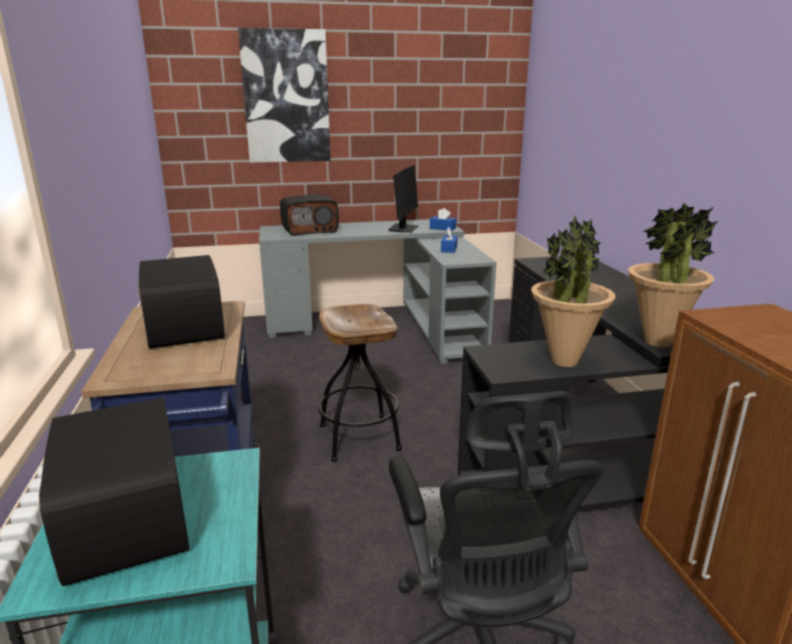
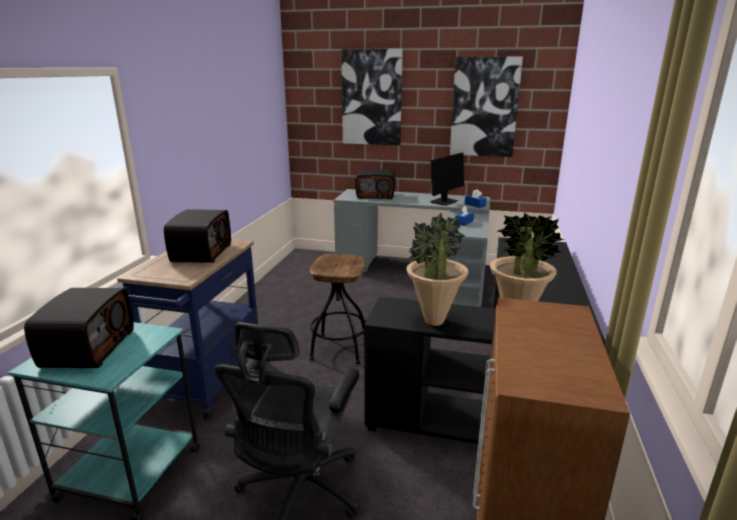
camera: 25 degrees right, 0 degrees up
(433, 107) = (484, 107): none -> picture

